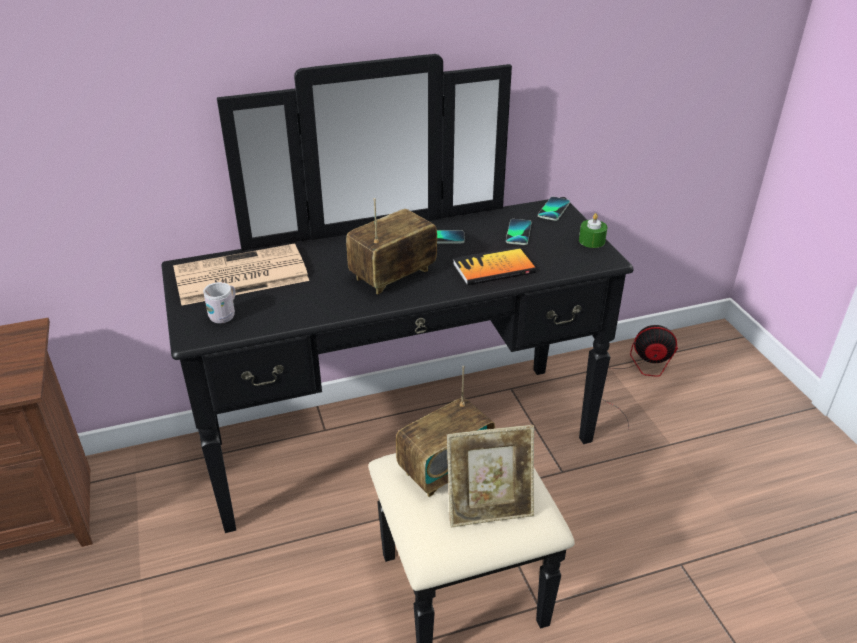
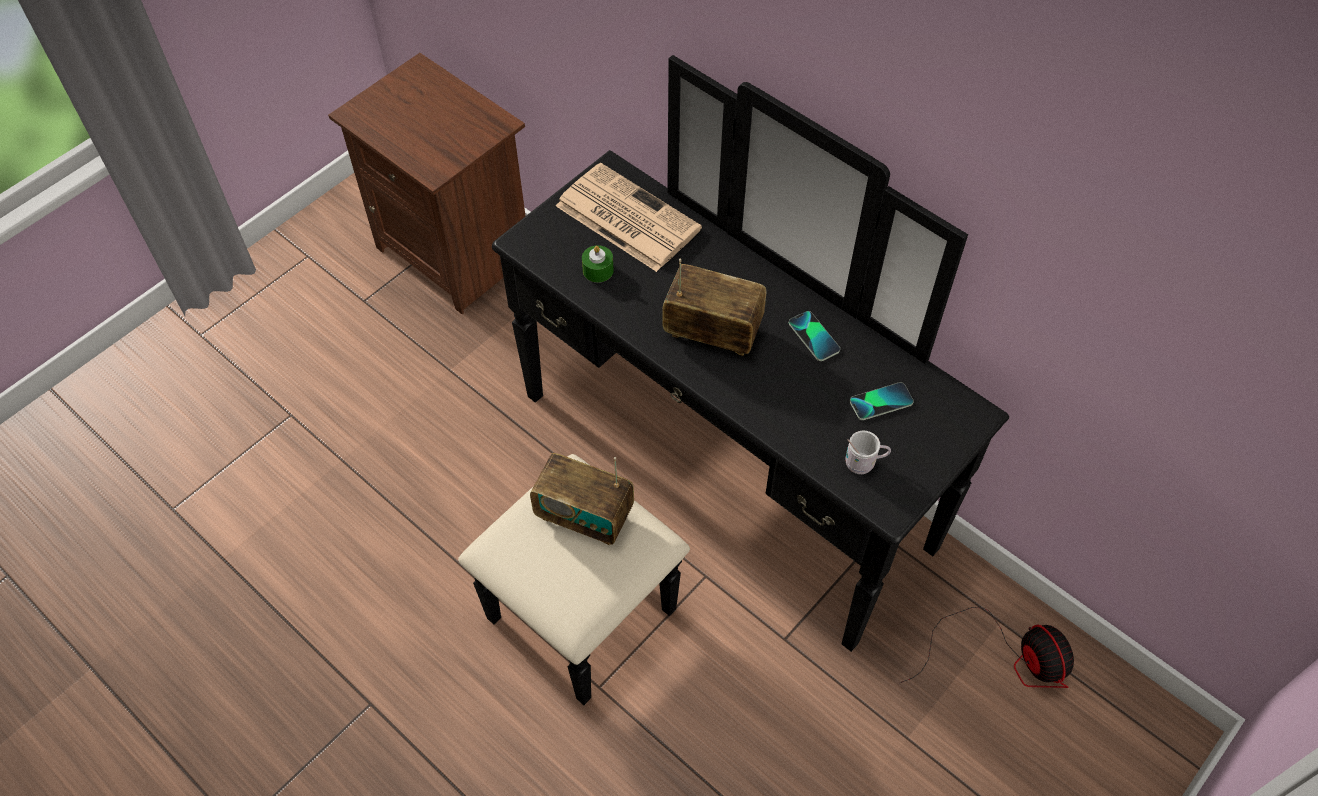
camera: 60 degrees right, 20 degrees up
(225, 315) = (562, 244): white mug -> white mug (864, 463)
(489, 509) = (557, 573): picture frame -> none
(493, 268) = (789, 410): book -> none
(553, 209) = (963, 414): phone -> none
(591, 241) = (919, 480): green candle -> green candle (598, 270)

